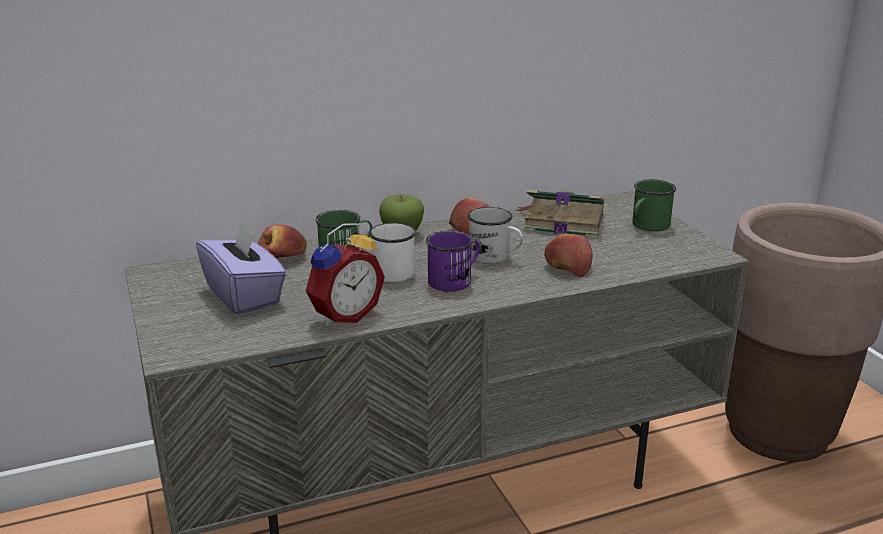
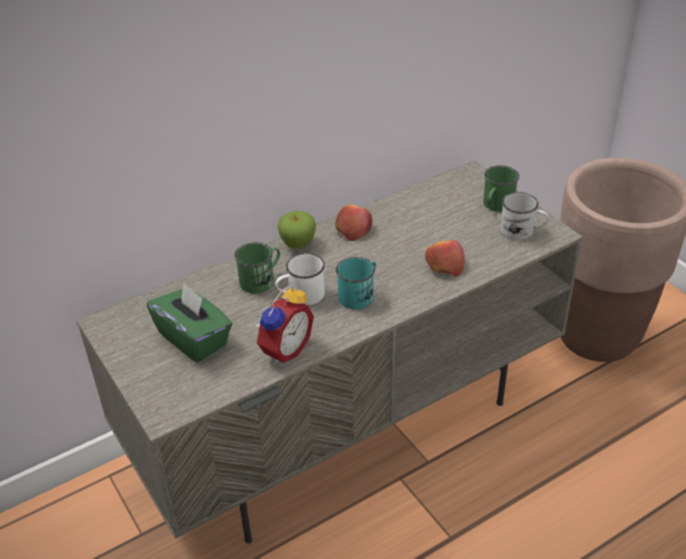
camera: 10 degrees left, 15 degrees up
(244, 295) = (194, 339): purple tissue box -> green tissue box
(282, 257) = (207, 288): apple -> none
(455, 280) = (359, 295): purple mug -> turquoise mug
(495, 257) = (383, 262): white mug -> white mug (522, 232)
(561, 222) = (426, 210): book -> none

